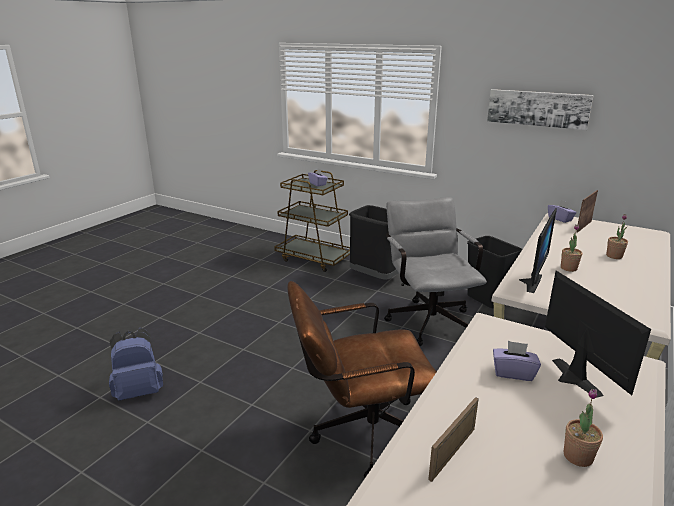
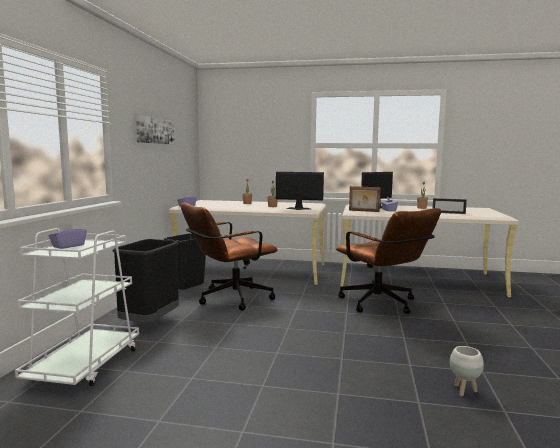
camera: 110 degrees left, 15 degrees down
(139, 391) = (463, 391): blue backpack -> white planter
(314, 259) = (85, 365): brown cart -> white cart
(428, 318) = (229, 299): grey office chair -> brown office chair
(583, 226) = (200, 204): picture frame -> picture frame (363, 211)

